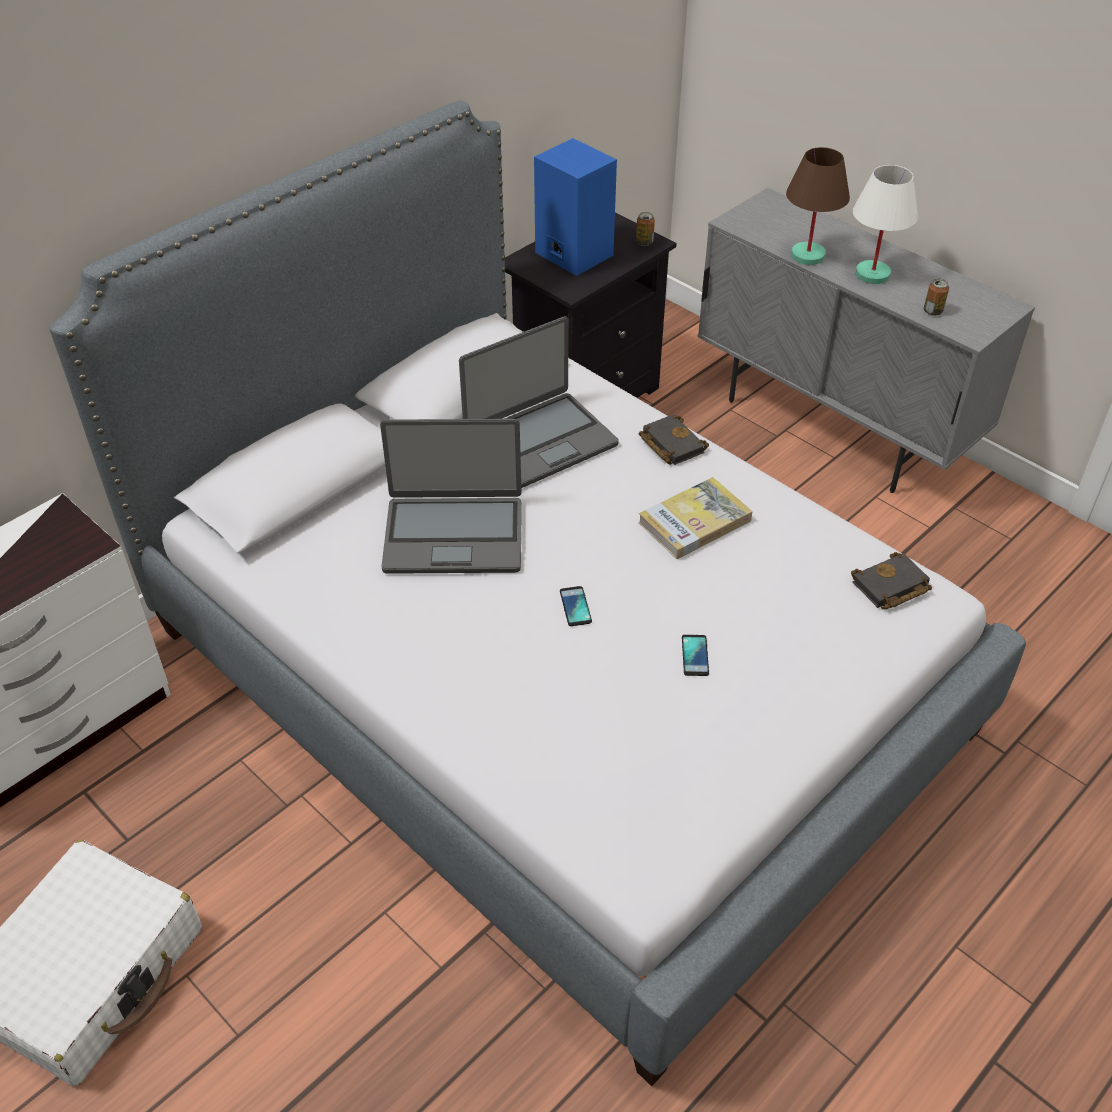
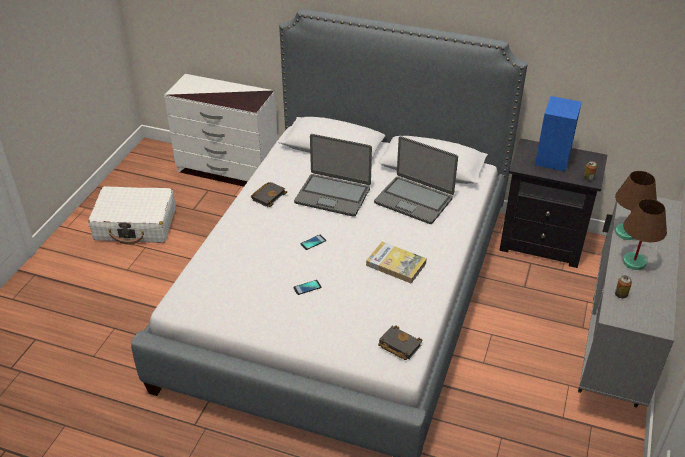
camera: 65 degrees right, 5 degrees down
(453, 535) = (333, 195): laptop -> laptop turned 45 degrees counterclockwise
(670, 444) = (447, 241): black book -> black book (268, 196)
(872, 274) = (634, 262): white table lamp -> brown table lamp

